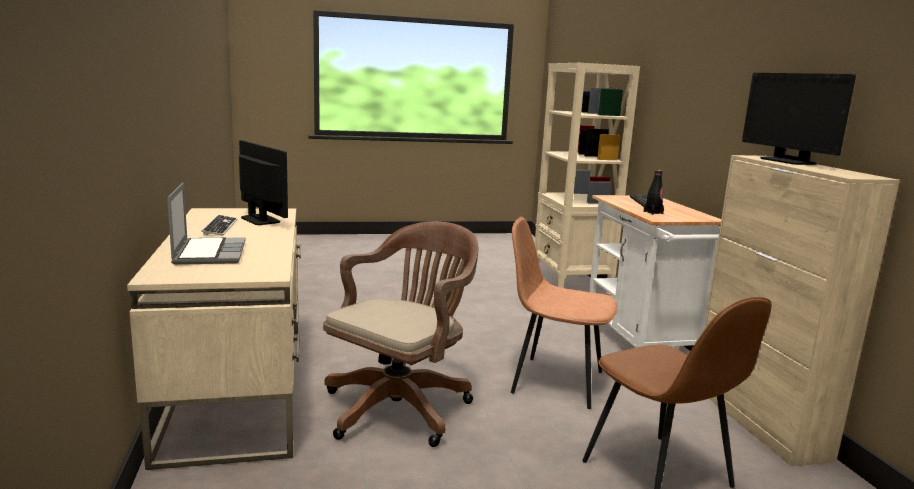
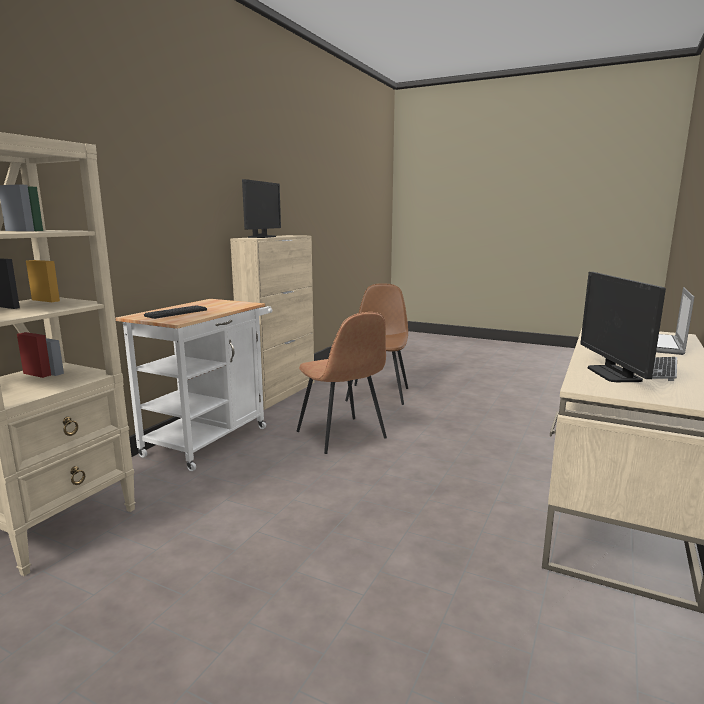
camera: 140 degrees left, 0 degrees up
(402, 406) = (475, 452): brown office chair -> none
(653, 212) = (228, 306): black bottle -> none

